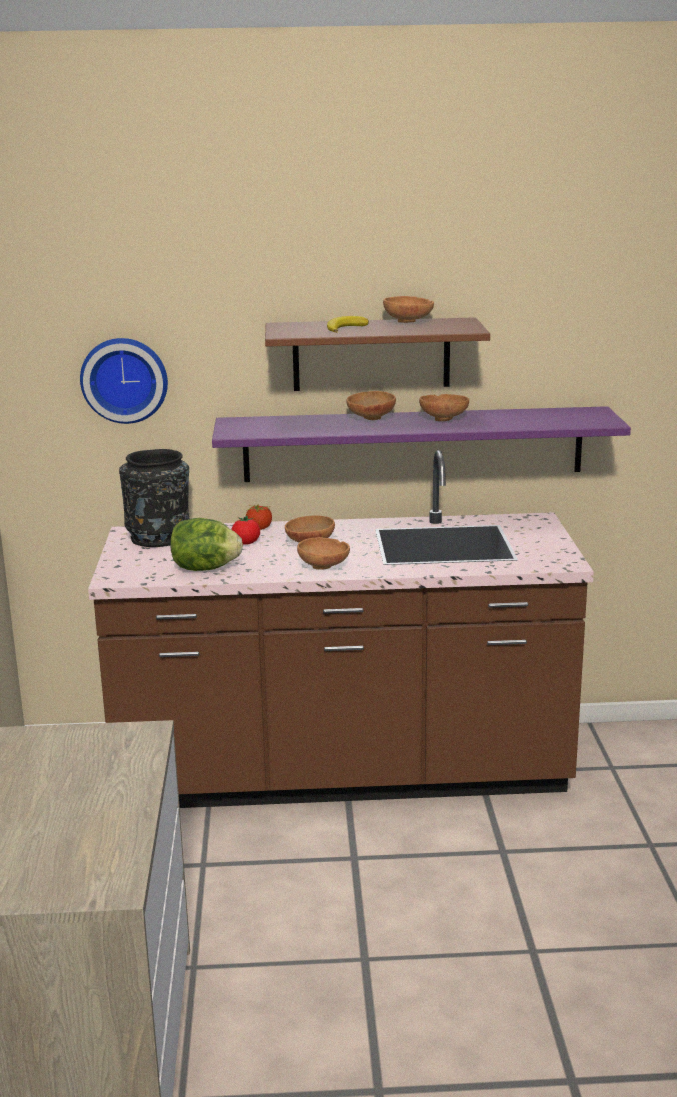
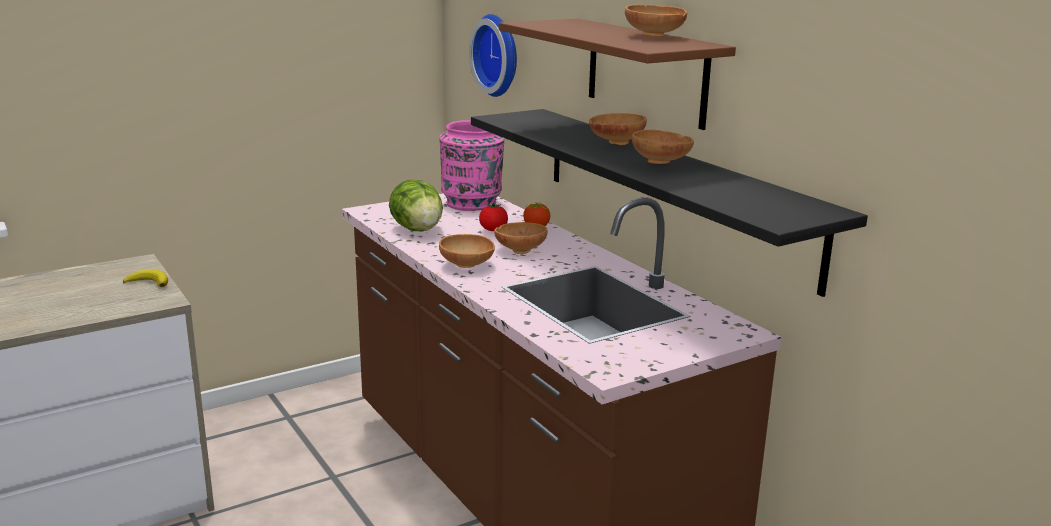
camera: 60 degrees right, 0 degrees up
(159, 538) = (472, 204): black vase -> pink vase
(345, 328) = (585, 29): banana -> banana (149, 282)
(413, 444) = (670, 190): purple shelf -> black shelf

